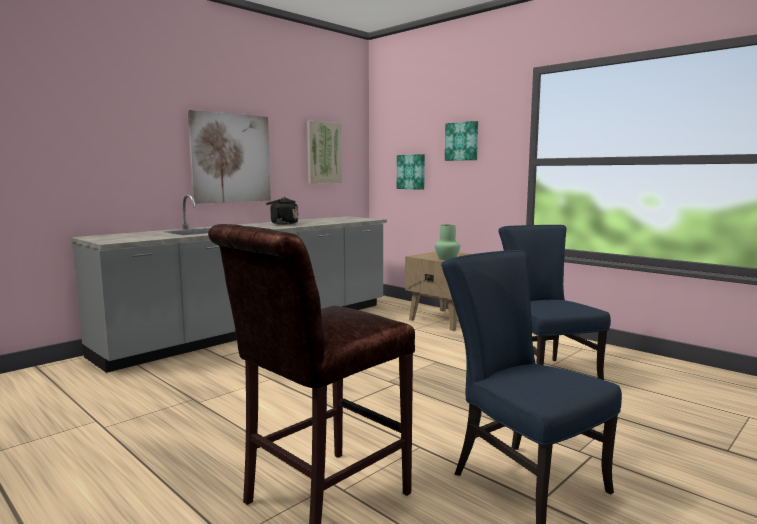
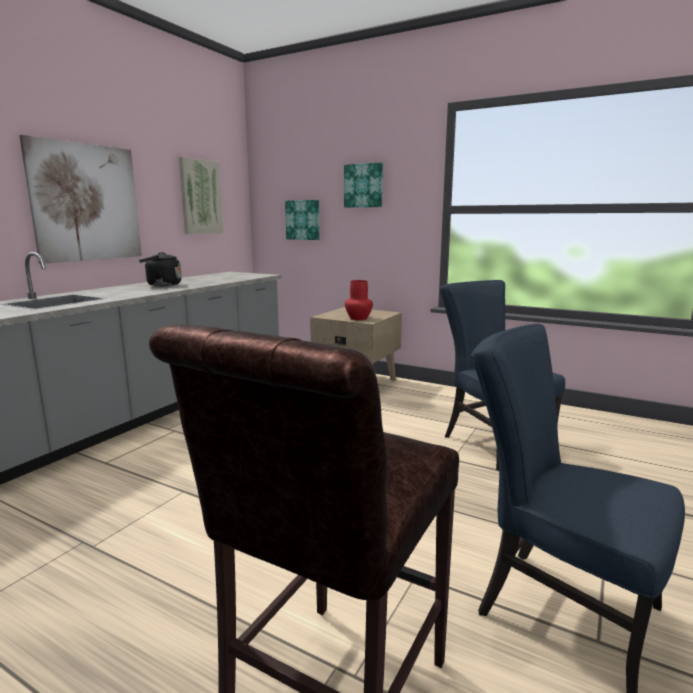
camera: 15 degrees left, 5 degrees up
(446, 259) = (358, 318): green vase -> red vase

